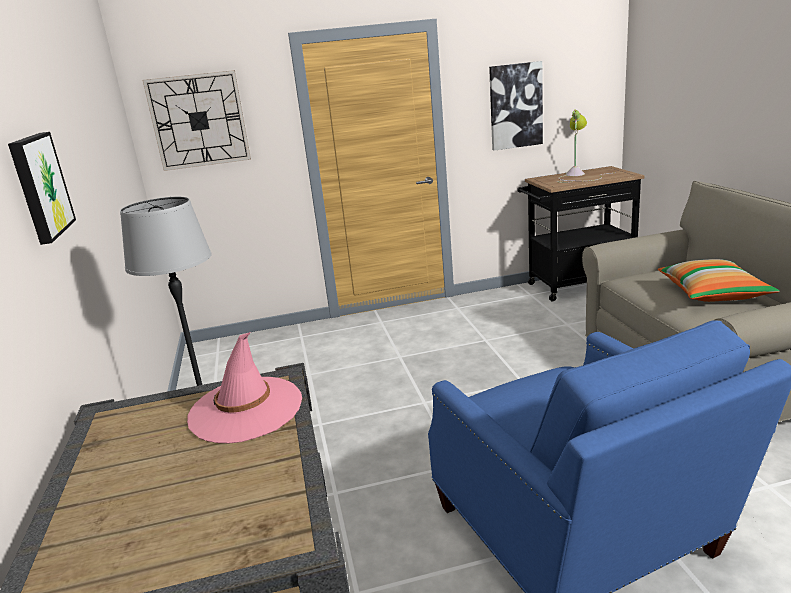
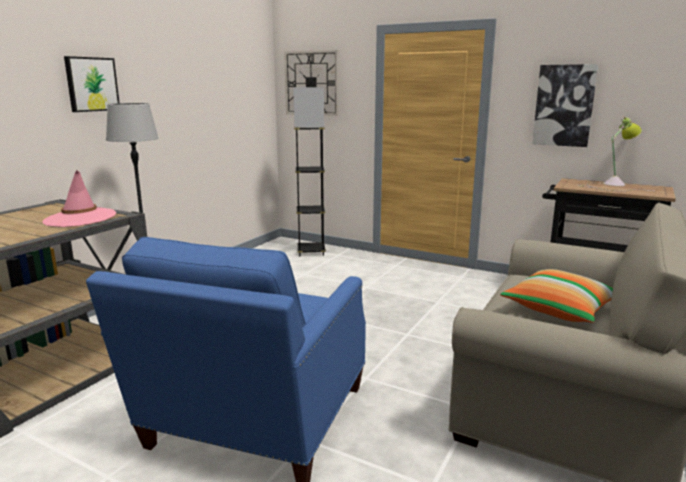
camera: 40 degrees right, 5 degrees down
(264, 346) = (311, 252): none -> grey floor lamp

